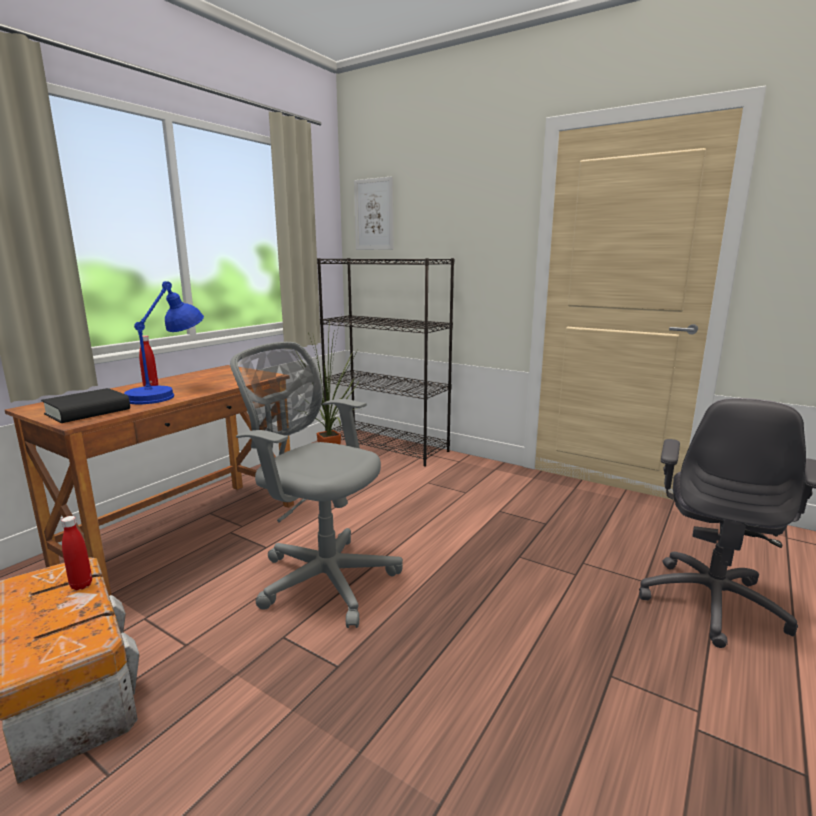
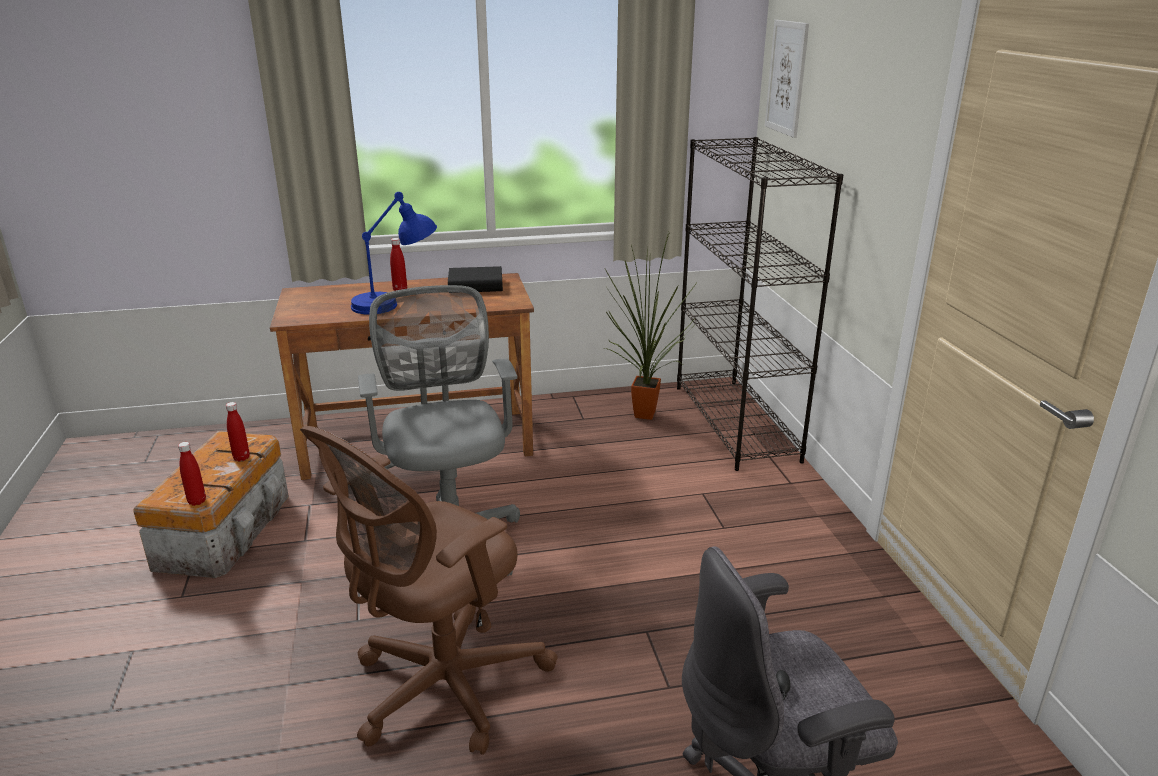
camera: 45 degrees right, 10 degrees up
(88, 412) = (313, 310): black book -> black book (475, 286)
(91, 640) = (197, 501): none -> red bottle
(473, 663) = (440, 688): none -> brown office chair

